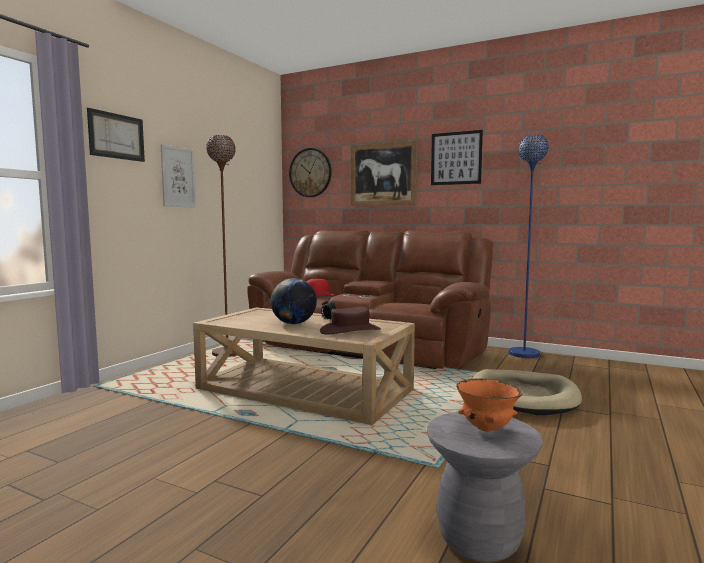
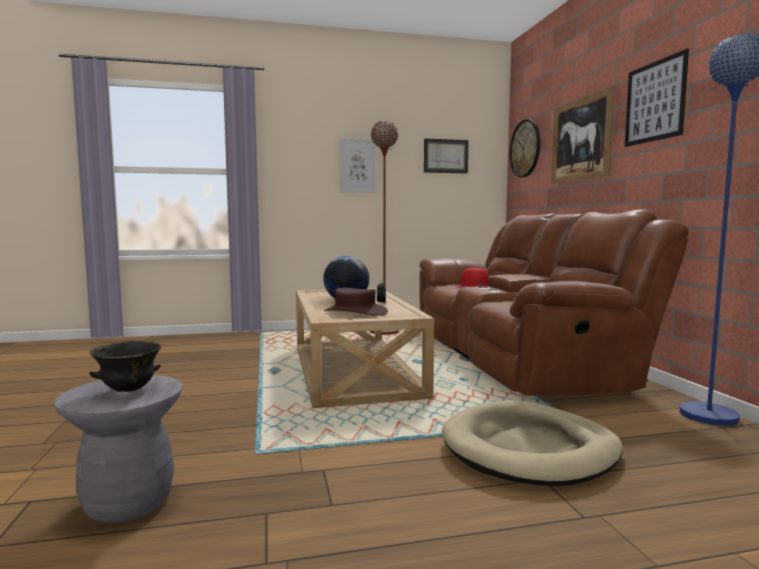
camera: 50 degrees right, 0 degrees up
(116, 136) = (295, 136): picture -> picture (445, 156)
(487, 429) = (128, 391): orange bowl -> black bowl

